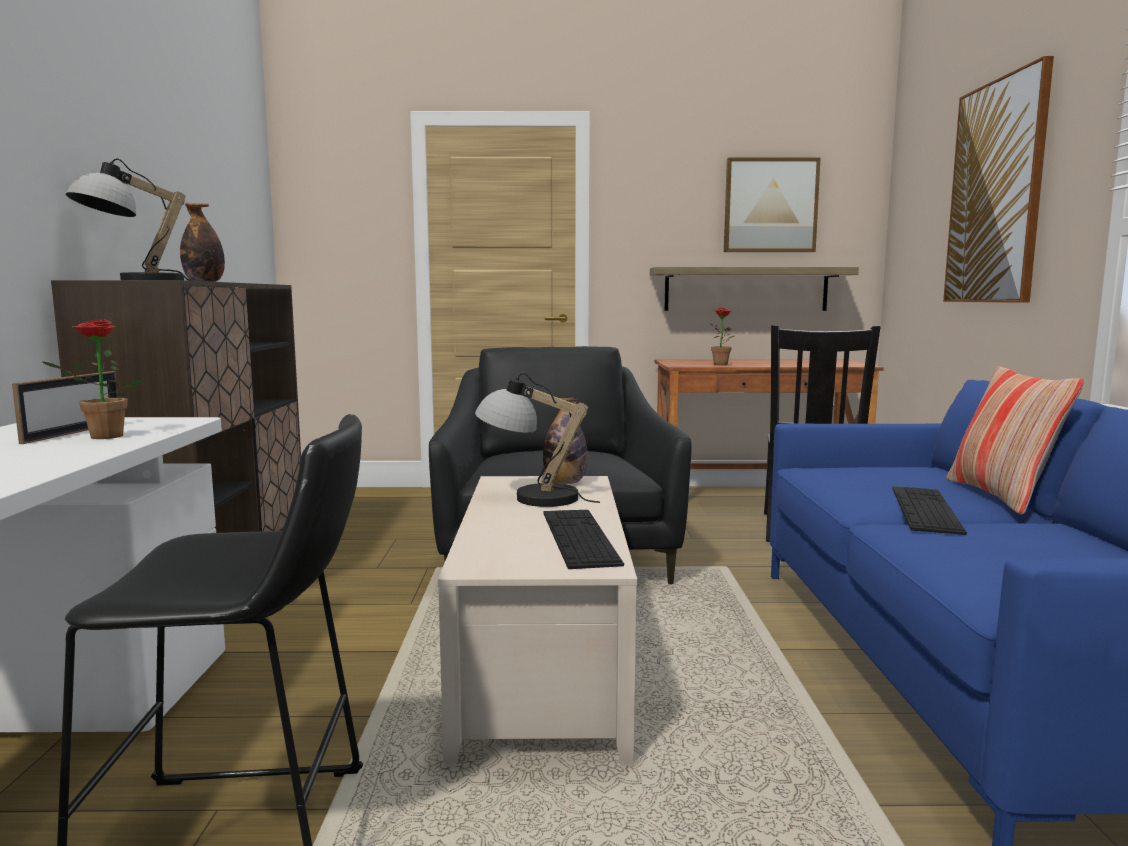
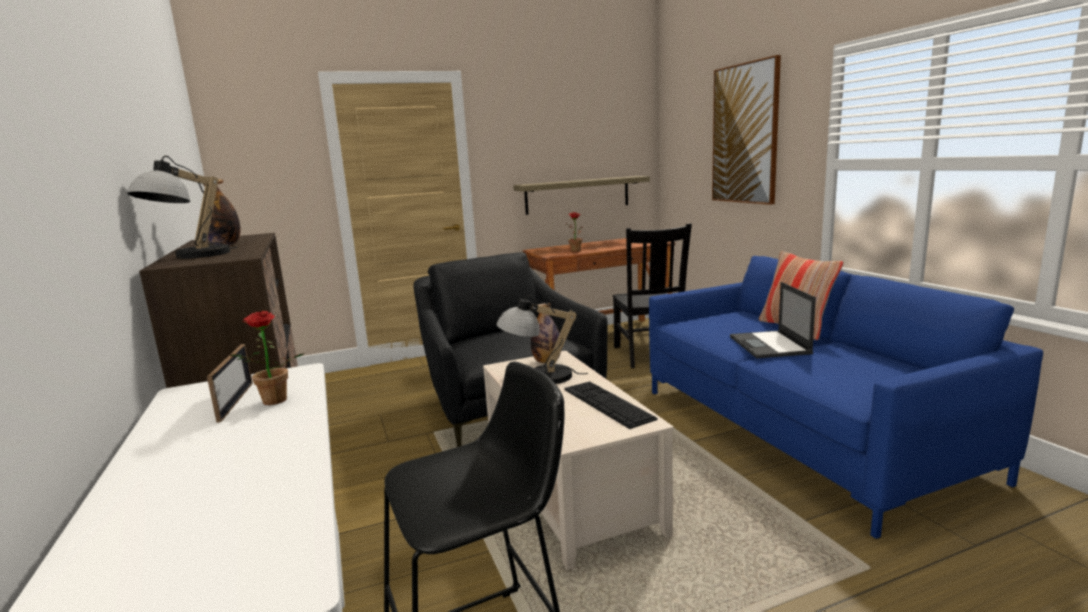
camera: 20 degrees left, 5 degrees up
(770, 205) = (588, 136): picture -> none
(925, 509) = (770, 345): keyboard -> laptop

